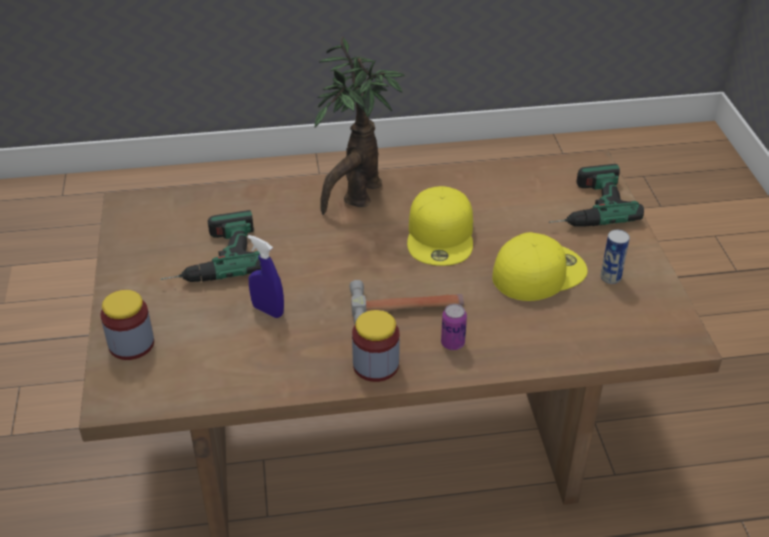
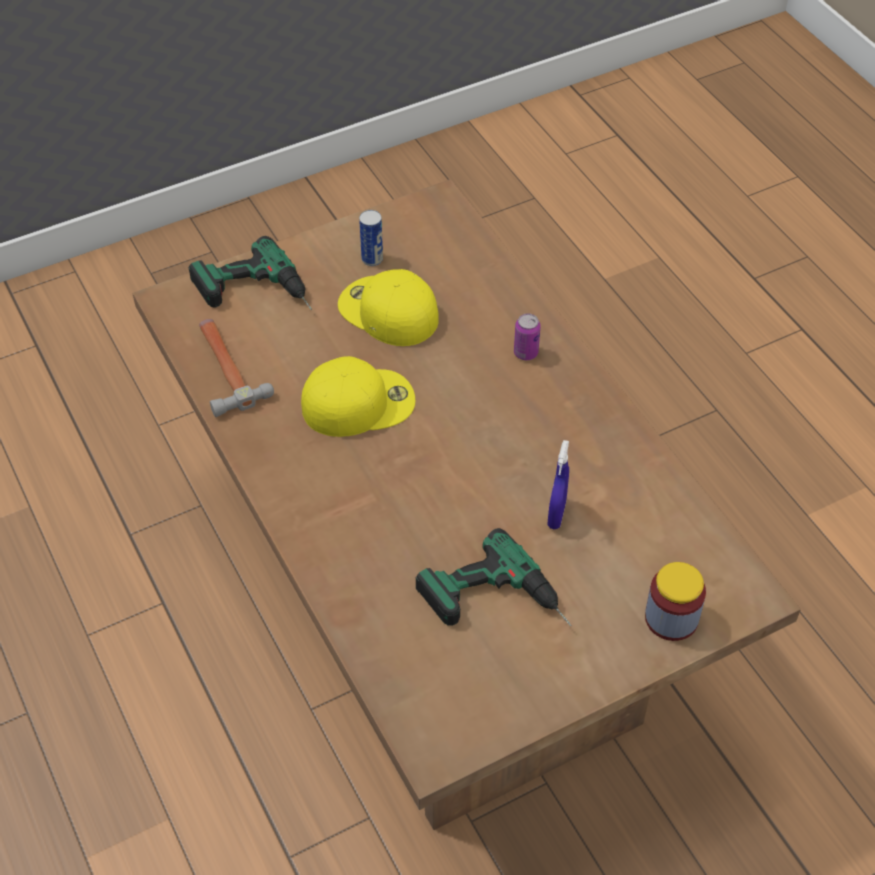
camera: 110 degrees left, 10 degrees up
(356, 197) = (316, 500): potted plant -> none
(376, 365) = (586, 401): jar -> none
(407, 308) = (493, 400): hammer -> hammer (225, 368)

